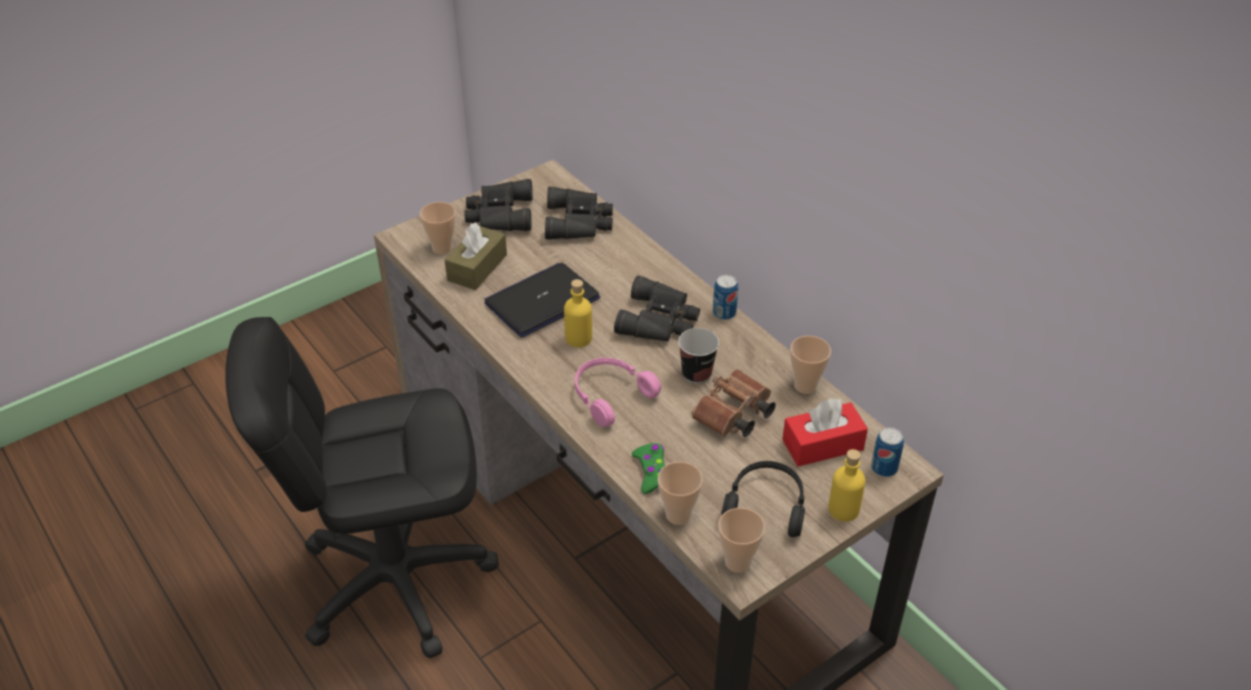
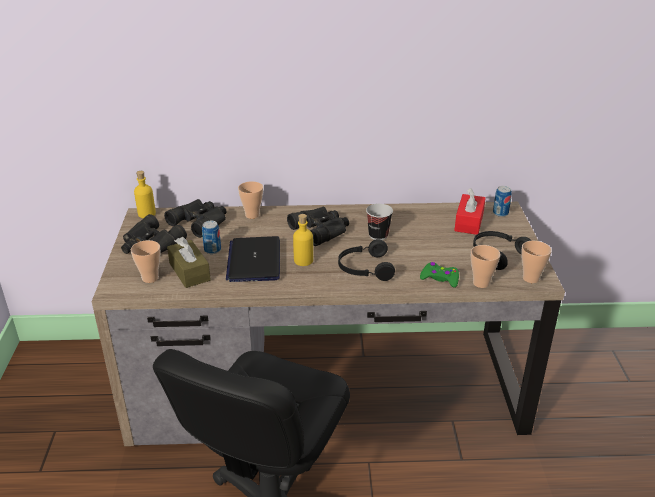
camera: 55 degrees left, 10 degrees down
(610, 395) = (364, 268): pink headphones -> black headphones
(724, 313) = (340, 209): can -> can (212, 250)
(732, 417) = (423, 238): brown binoculars -> none
(805, 386) = (422, 209): cup -> cup (252, 215)
(843, 509) = (518, 234): yellow bottle -> yellow bottle (146, 214)

